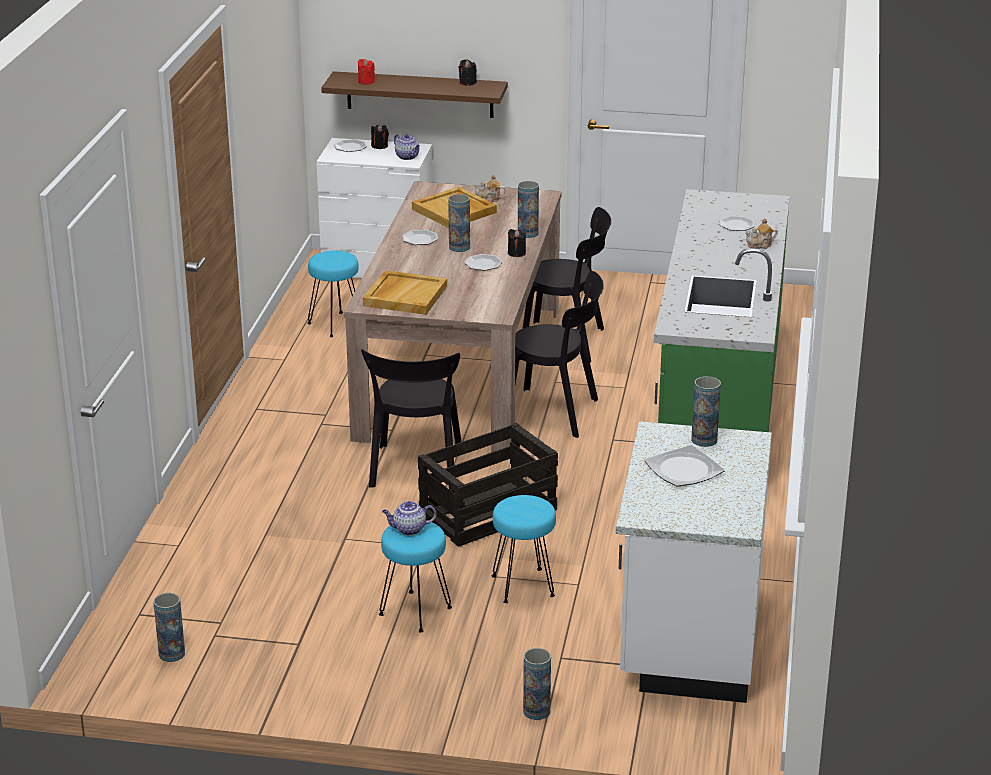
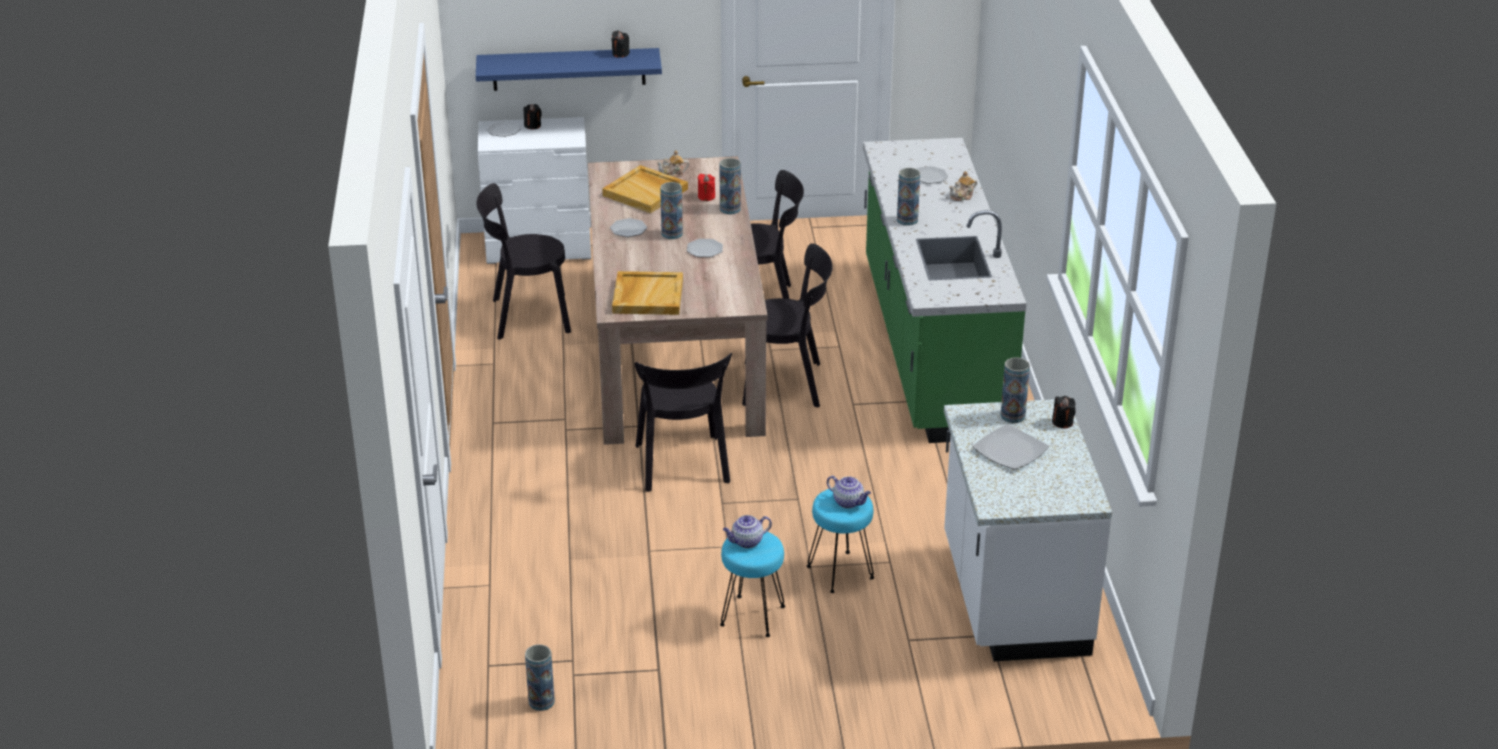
camera: 15 degrees left, 5 degrees up
(335, 324) = (526, 316): turquoise stool -> black chair
(366, 81) = (518, 64): red candle -> red candle (706, 197)
(407, 157) = (567, 135): teapot -> teapot (849, 502)
(420, 94) = (569, 69): brown shelf -> blue shelf
(487, 513) = (771, 501): crate -> none
(516, 253) = (730, 233): black candle -> black candle (1062, 422)
(536, 711) = (911, 698): vase -> vase (907, 220)

